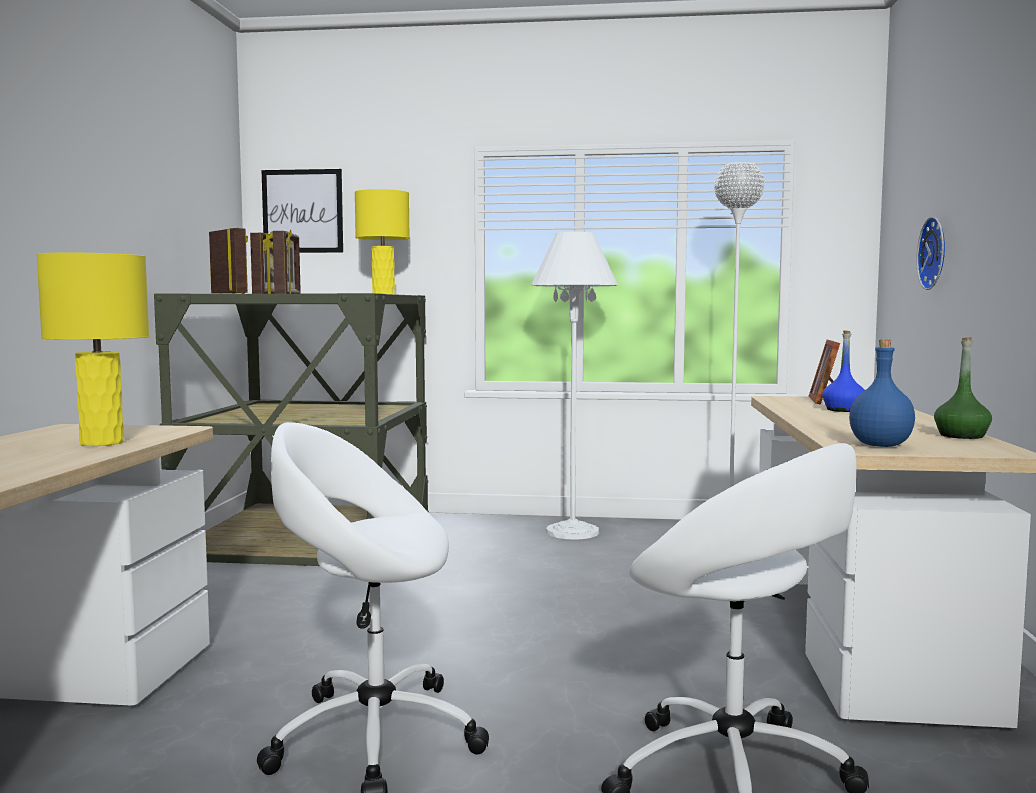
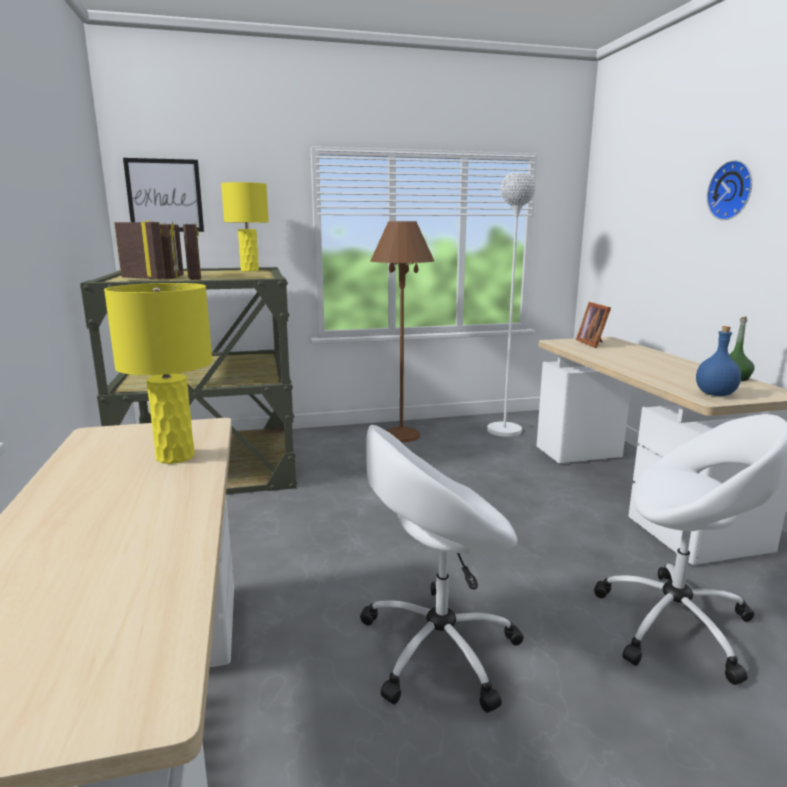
camera: 20 degrees left, 10 degrees up
(572, 532) = (401, 435): white floor lamp -> brown floor lamp
(843, 410) = (621, 353): blue bottle -> none
(936, 253) = (652, 243): wall clock -> wall clock (732, 190)

